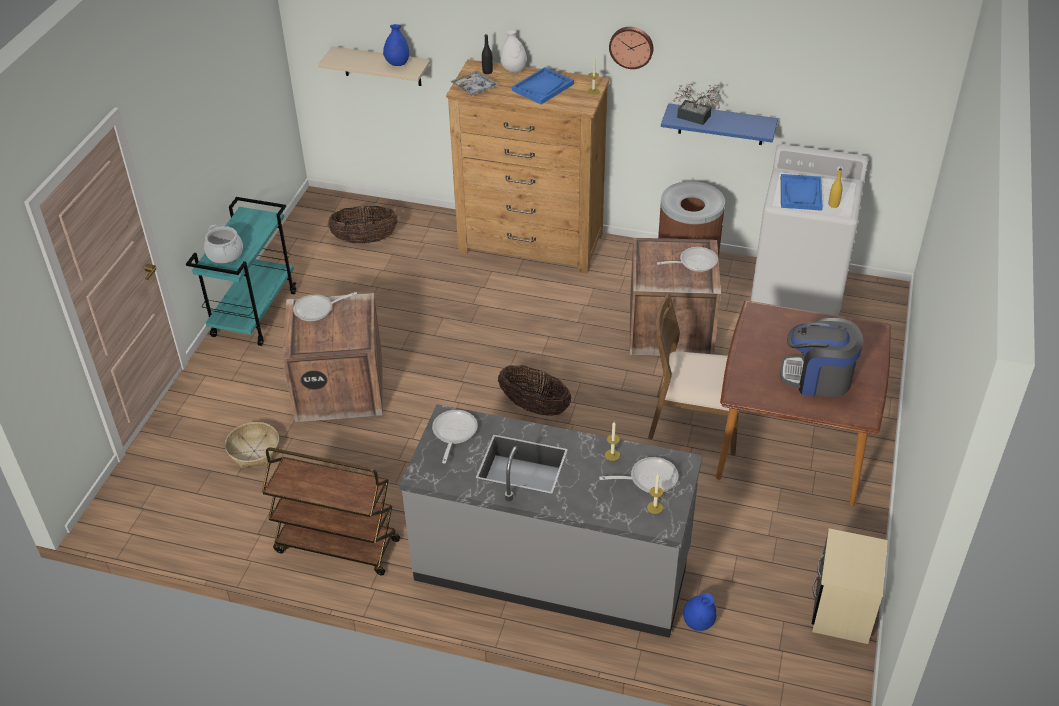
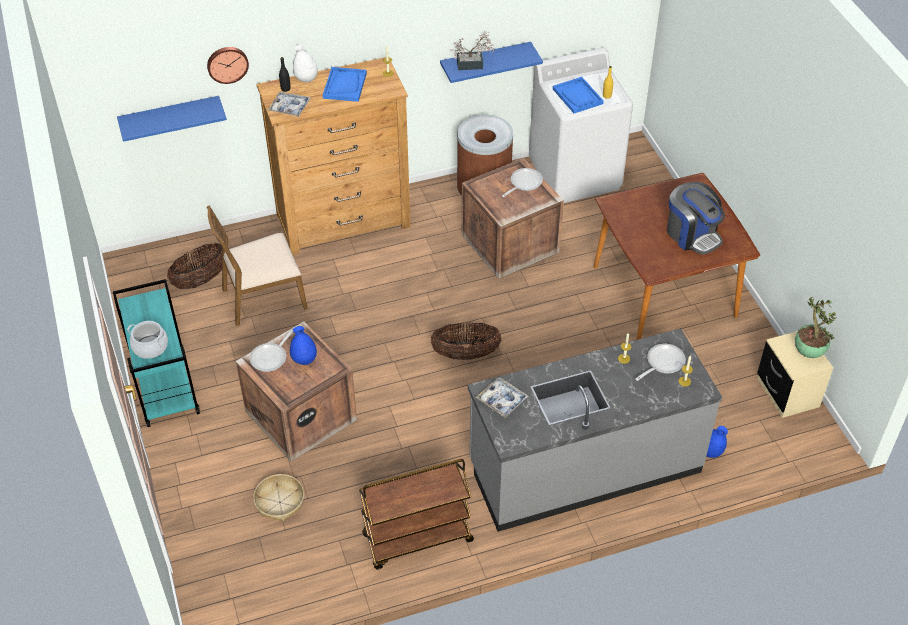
camera: 35 degrees left, 5 degrees up
(382, 66) = (170, 117): beige shelf -> blue shelf
(397, 64) = (194, 111): blue vase -> blue vase (304, 359)
(453, 433) = (502, 400): frying pan -> tray
(631, 46) = (404, 24): wall clock -> wall clock (227, 64)
(694, 422) = (587, 308): brown chair -> brown chair (263, 297)
(817, 378) = (692, 234): coffee machine -> coffee machine turned 105 degrees counterclockwise
(867, 564) = (808, 351): none -> potted plant

